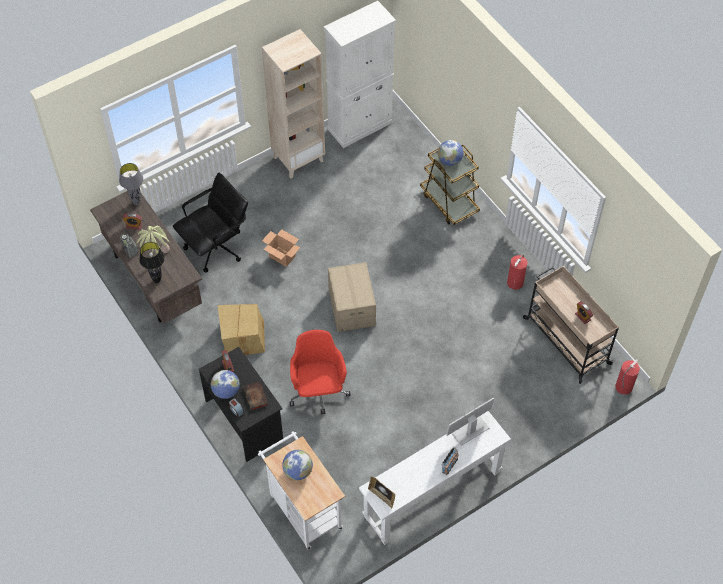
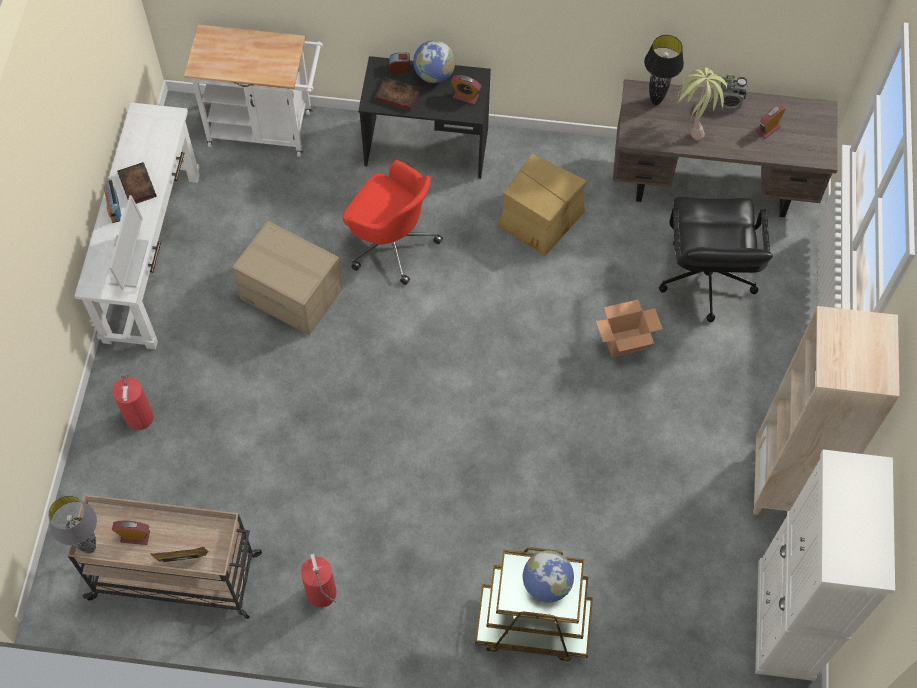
camera: 130 degrees right, 5 degrees up
(137, 202) = (807, 154): grey table lamp -> grey table lamp (89, 548)
(298, 471) = (257, 55): globe -> none
(351, 307) = (473, 362): cardboard box -> cardboard box (292, 293)
(382, 496) = (153, 120): picture frame -> picture frame (183, 561)
(426, 468) = (136, 185): none -> book
(623, 387) = (47, 583): fire extinguisher -> fire extinguisher (139, 416)

